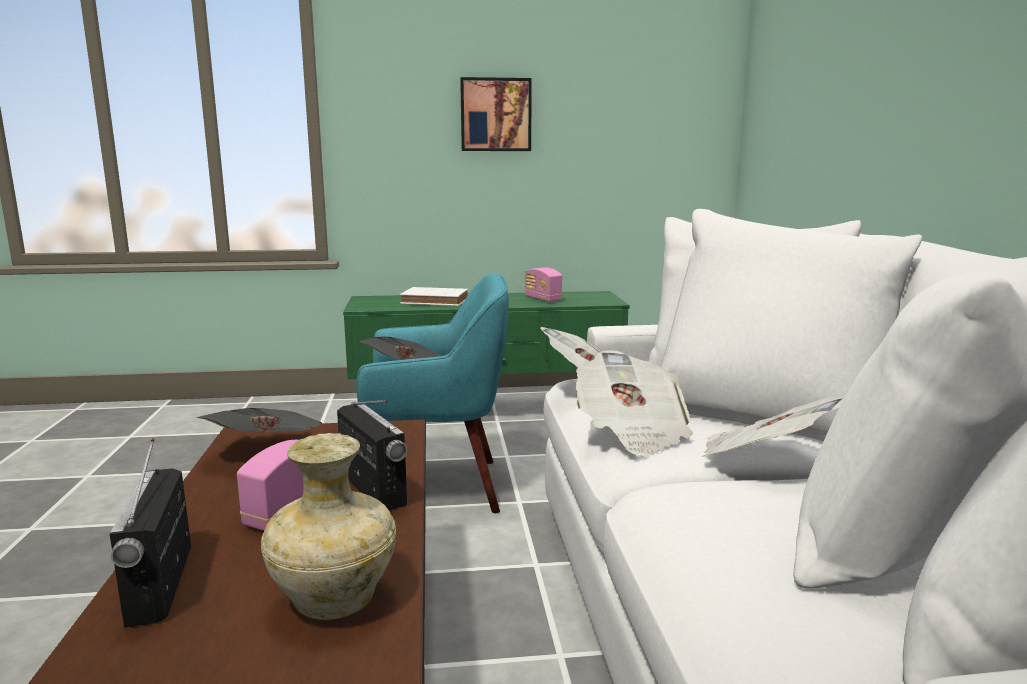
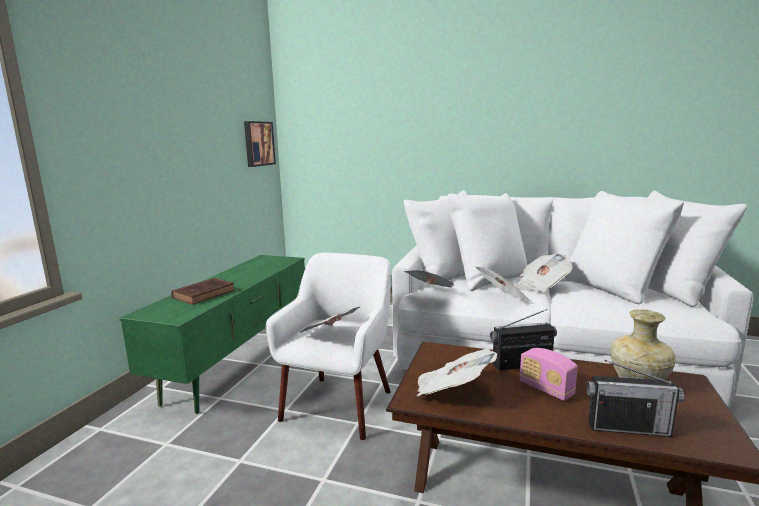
camera: 65 degrees left, 0 degrees up
(437, 301) = (205, 294): white book -> brown book
(438, 487) = (339, 405): turquoise armchair -> white armchair
(495, 115) = (172, 139): picture -> picture (258, 143)
(542, 299) = (255, 270): radio -> none

